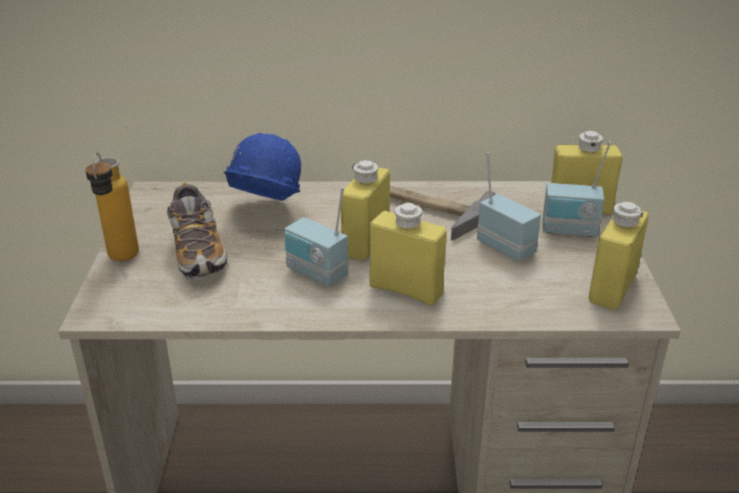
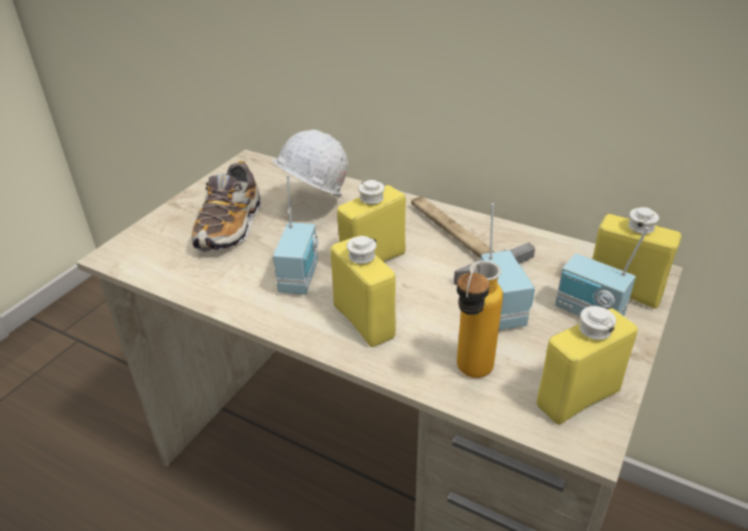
camera: 30 degrees right, 5 degrees up
(121, 261) = (170, 216): bottle -> bottle (469, 376)
(263, 214) = (312, 207): blue hard hat -> white hard hat
(315, 274) = (301, 278): radio -> radio turned 150 degrees counterclockwise

